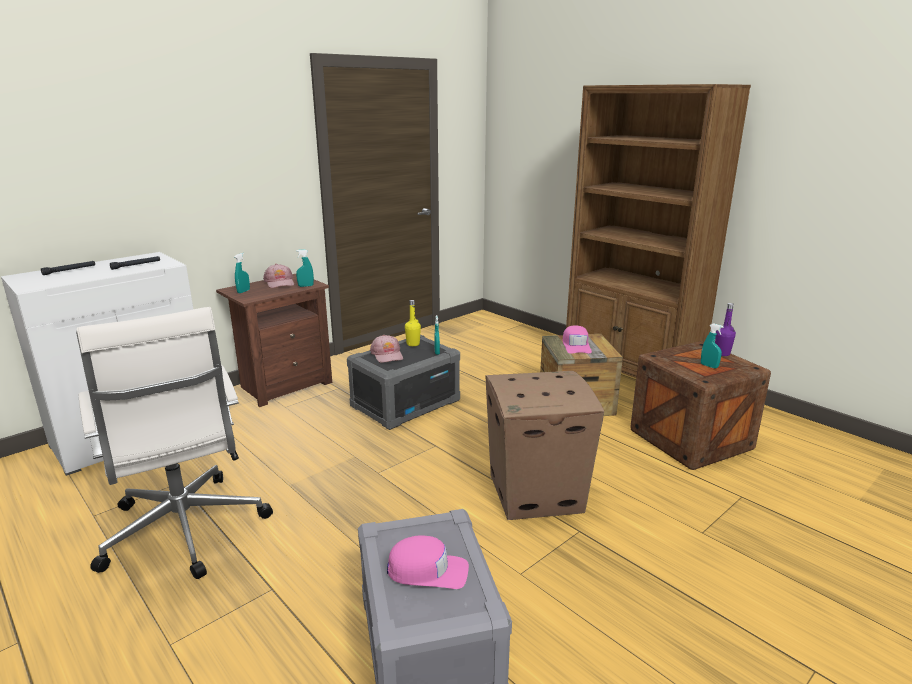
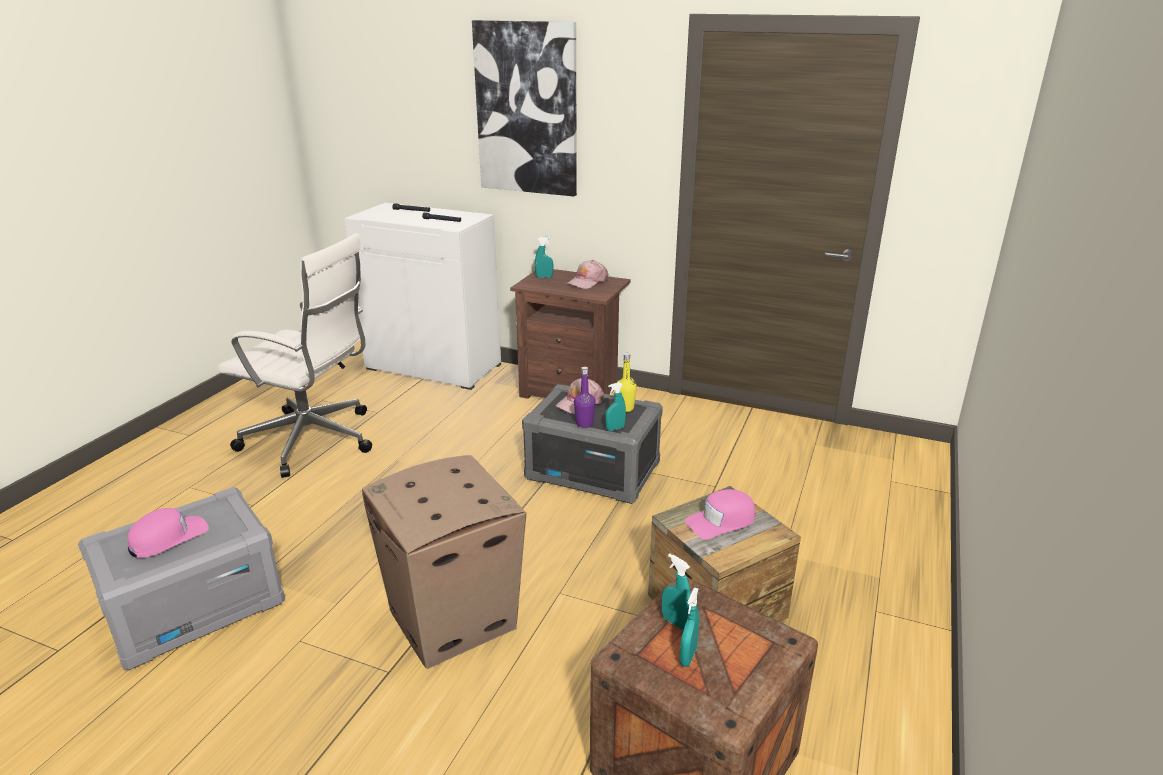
camera: 65 degrees right, 5 degrees up
(179, 141) = (527, 109): none -> picture
(184, 531) = (313, 441): white office chair -> white office chair turned 105 degrees counterclockwise
(306, 286) = (589, 294): turquoise spray bottle -> turquoise spray bottle (675, 622)
(428, 571) = (169, 537): pink cap -> pink cap turned 120 degrees counterclockwise
(630, 376) = (877, 651): brown bookcase -> none
(722, 353) = (767, 671): purple bottle -> purple bottle (584, 423)

